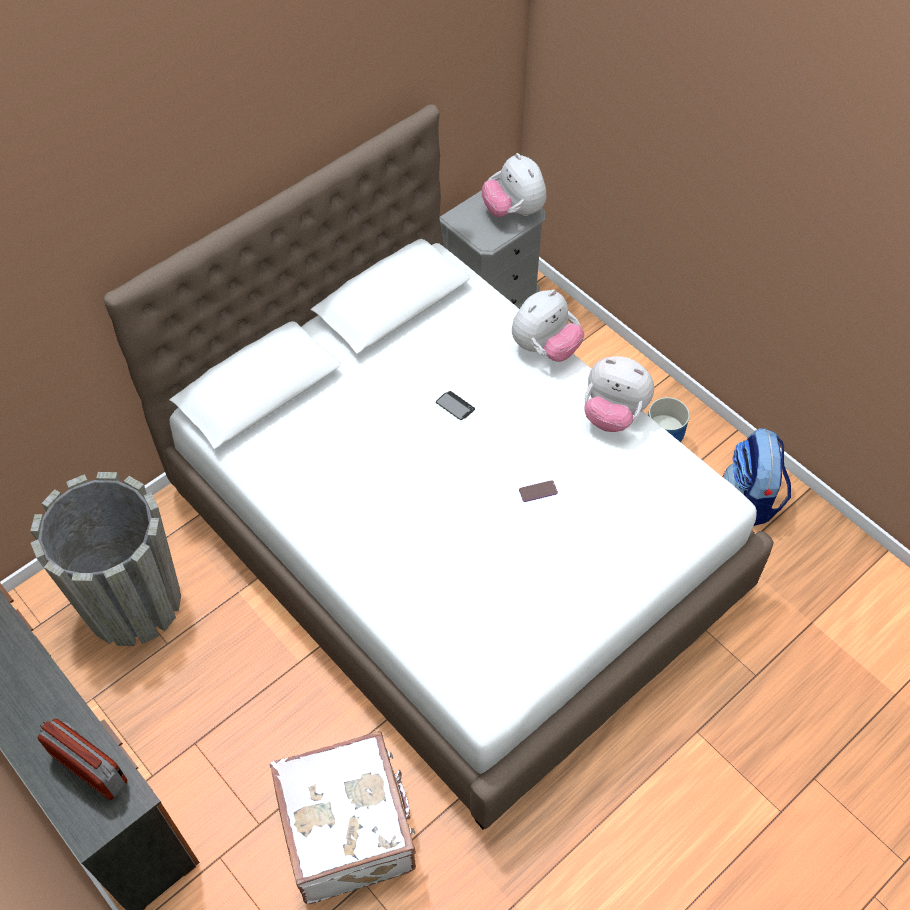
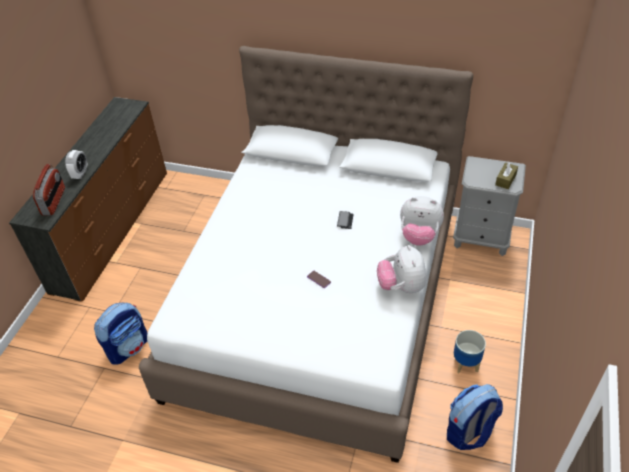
camera: 60 degrees right, 10 degrees down
(51, 699) = (80, 174): none -> alarm clock
(133, 603) = (195, 209): grey planter -> none
(349, 829) = (128, 347): white suitcase -> backpack
(513, 211) = (505, 180): plush toy -> brown tissue box

